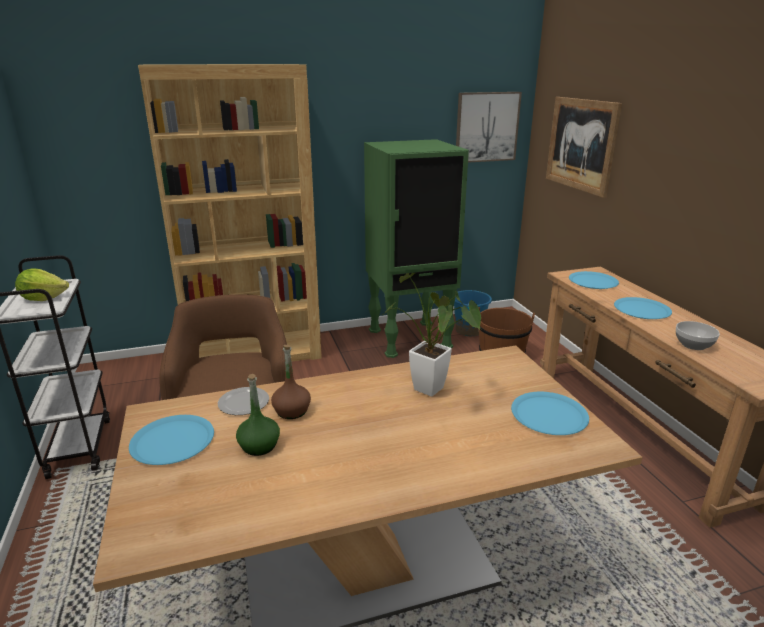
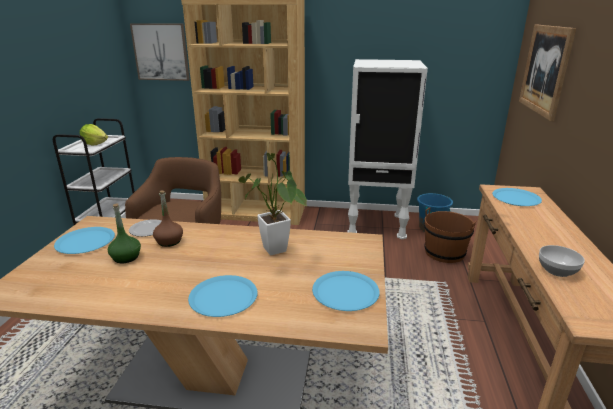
camera: 25 degrees right, 0 degrees up
(410, 338) = (377, 224): green cabinet -> white cabinet
(486, 127) = (471, 52): picture -> picture (161, 52)
(642, 309) = (538, 230): blue plate -> blue plate (223, 297)

